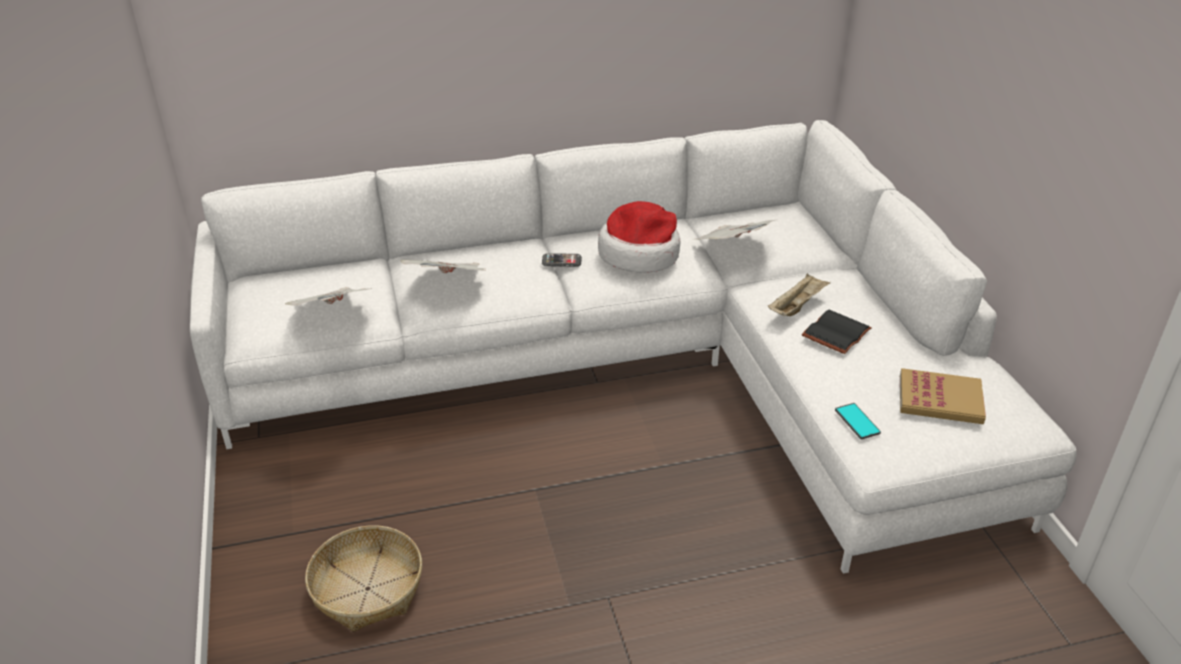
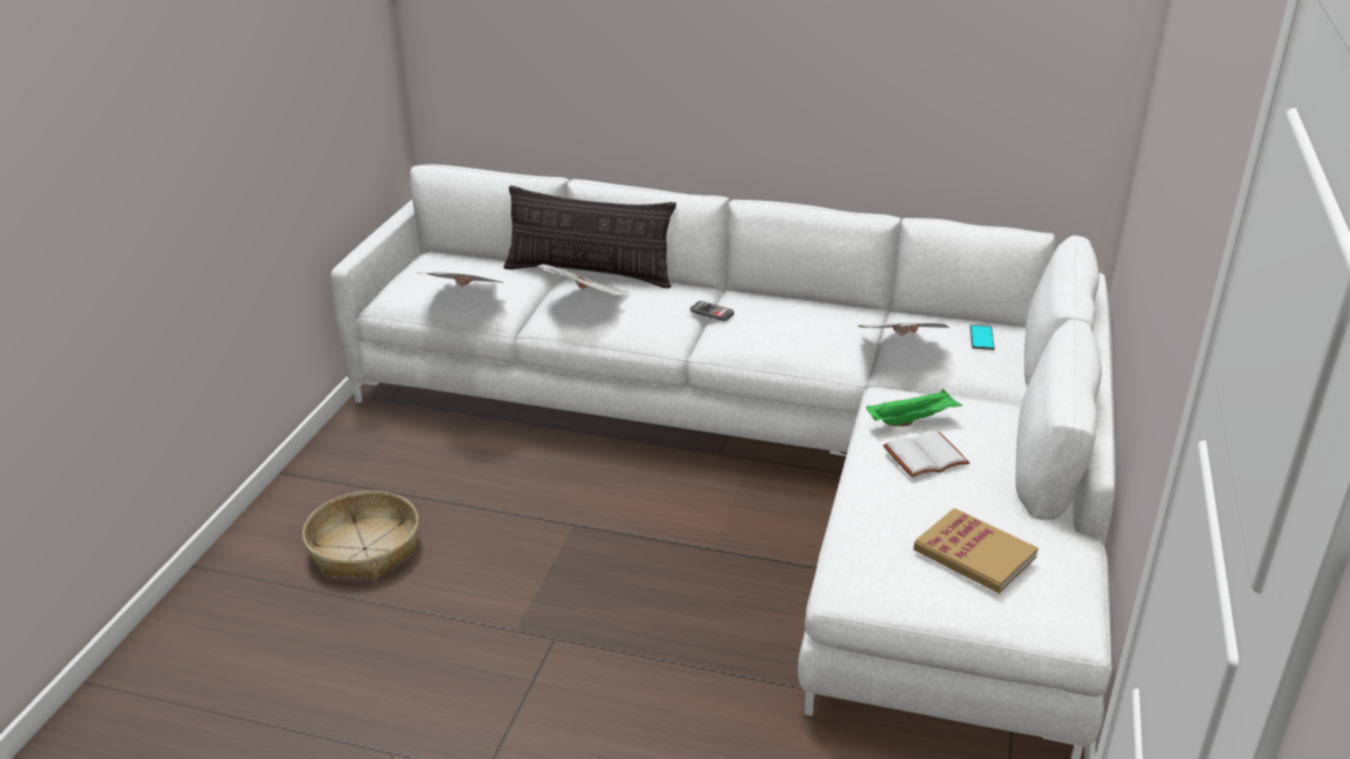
camera: 30 degrees right, 5 degrees down
(420, 255) = (589, 273): none -> pillow
(640, 254) = (794, 326): hat -> none
(797, 306) = (912, 420): beige tray -> green tray
(835, 332) = (925, 455): black book -> white book
(857, 421) = (860, 543): phone -> phone (981, 338)

